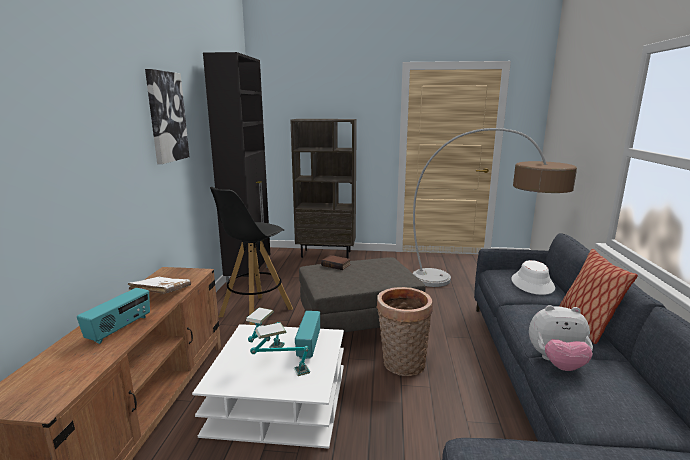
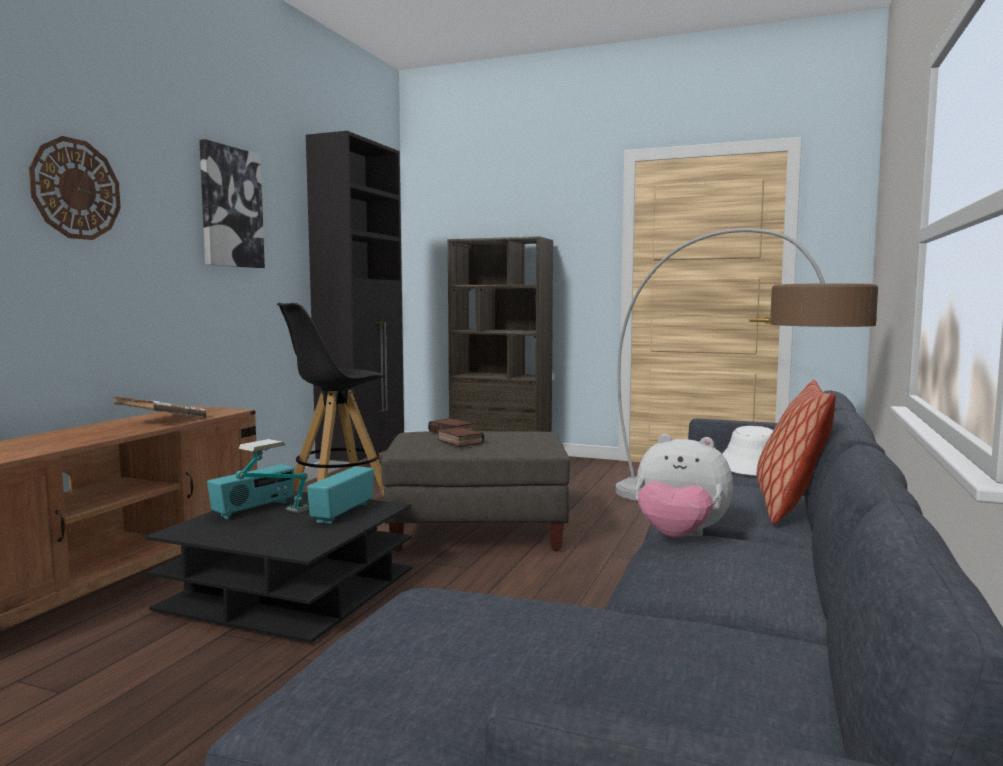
camera: 15 degrees right, 10 degrees down
(76, 128) = (75, 189): none -> wall clock
(120, 329) = (75, 438): radio -> radio (254, 509)
(279, 399) = (290, 590): white coffee table -> black coffee table
(282, 376) = (274, 534): table lamp -> none
(351, 277) = (458, 441): none -> book
(401, 365) = (505, 577): basket -> none

